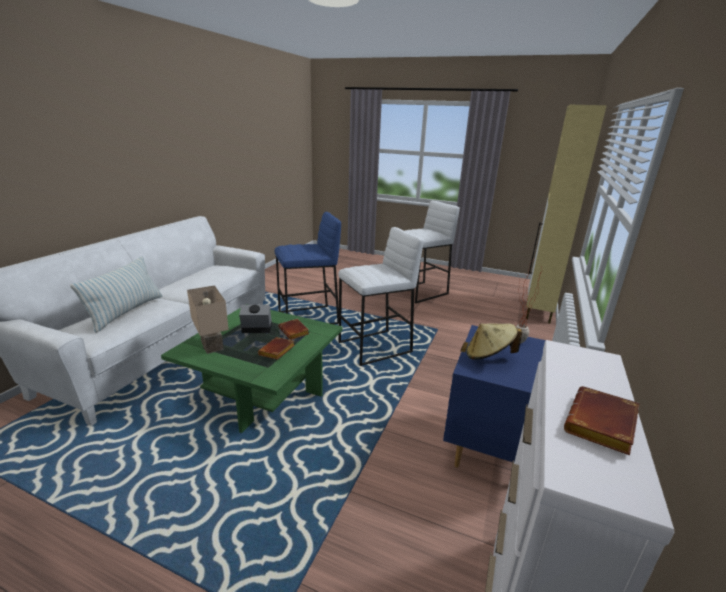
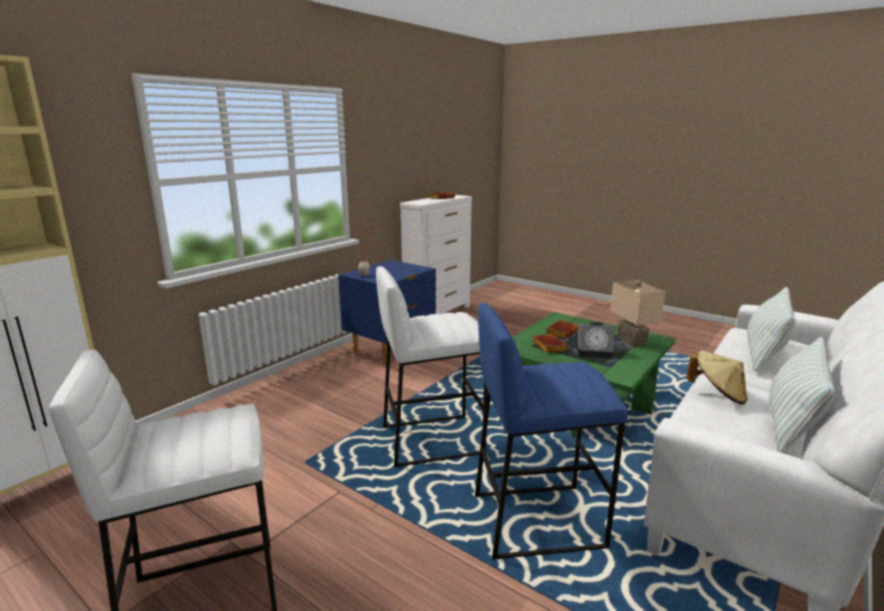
camera: 165 degrees left, 5 degrees down
(184, 277) = (792, 424): none -> pillow
(489, 356) = (400, 271): beige hat -> beige hat (717, 394)

